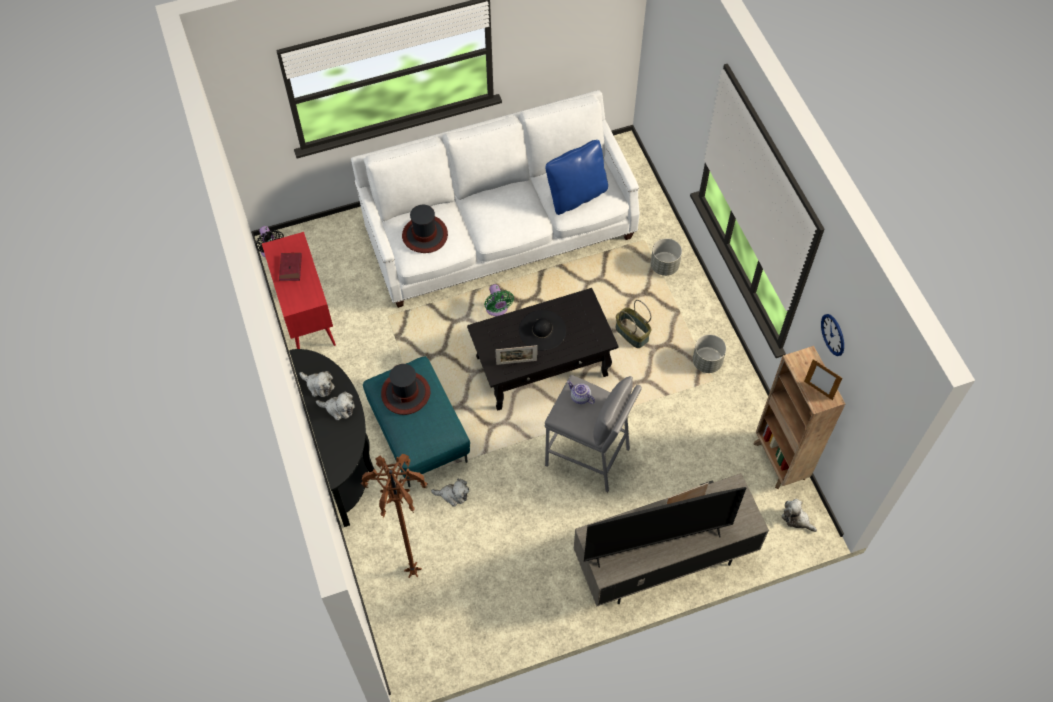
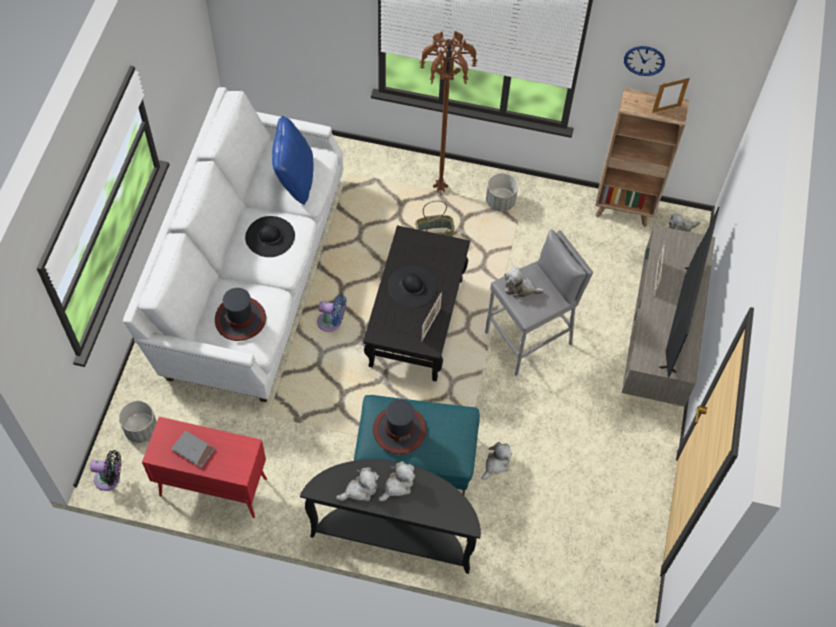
camera: 60 degrees left, 0 degrees up
(290, 268) = (193, 450): red book -> grey book
(414, 570) = (549, 537): brown floor lamp -> brown floor lamp (439, 188)
(497, 309) = (331, 323): green fan -> blue fan
(511, 210) = (270, 236): none -> black hat
(580, 397) = (520, 288): teapot -> plush toy
(664, 265) = (385, 174): grey planter -> grey planter (141, 429)

